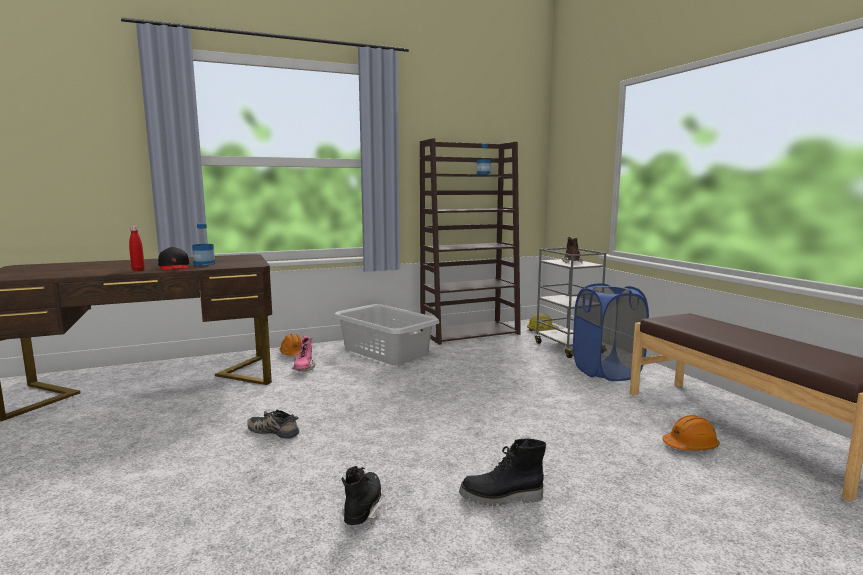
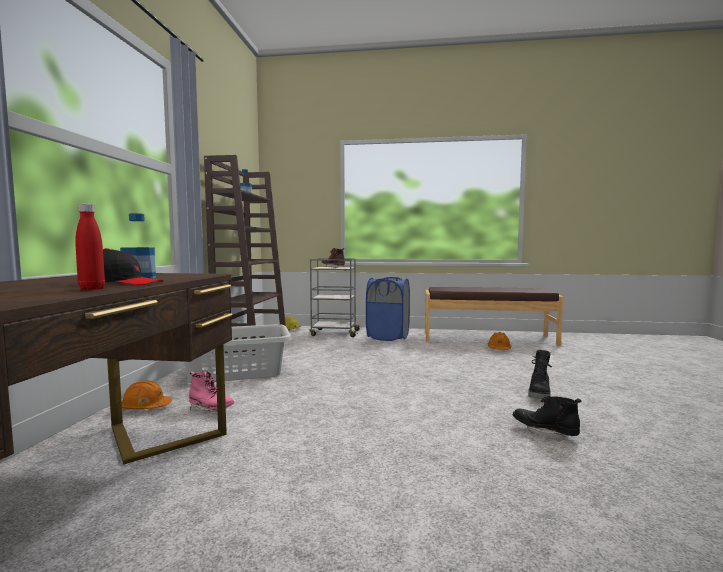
camera: 60 degrees left, 5 degrees down
(275, 430) = (367, 446): shoe -> none

